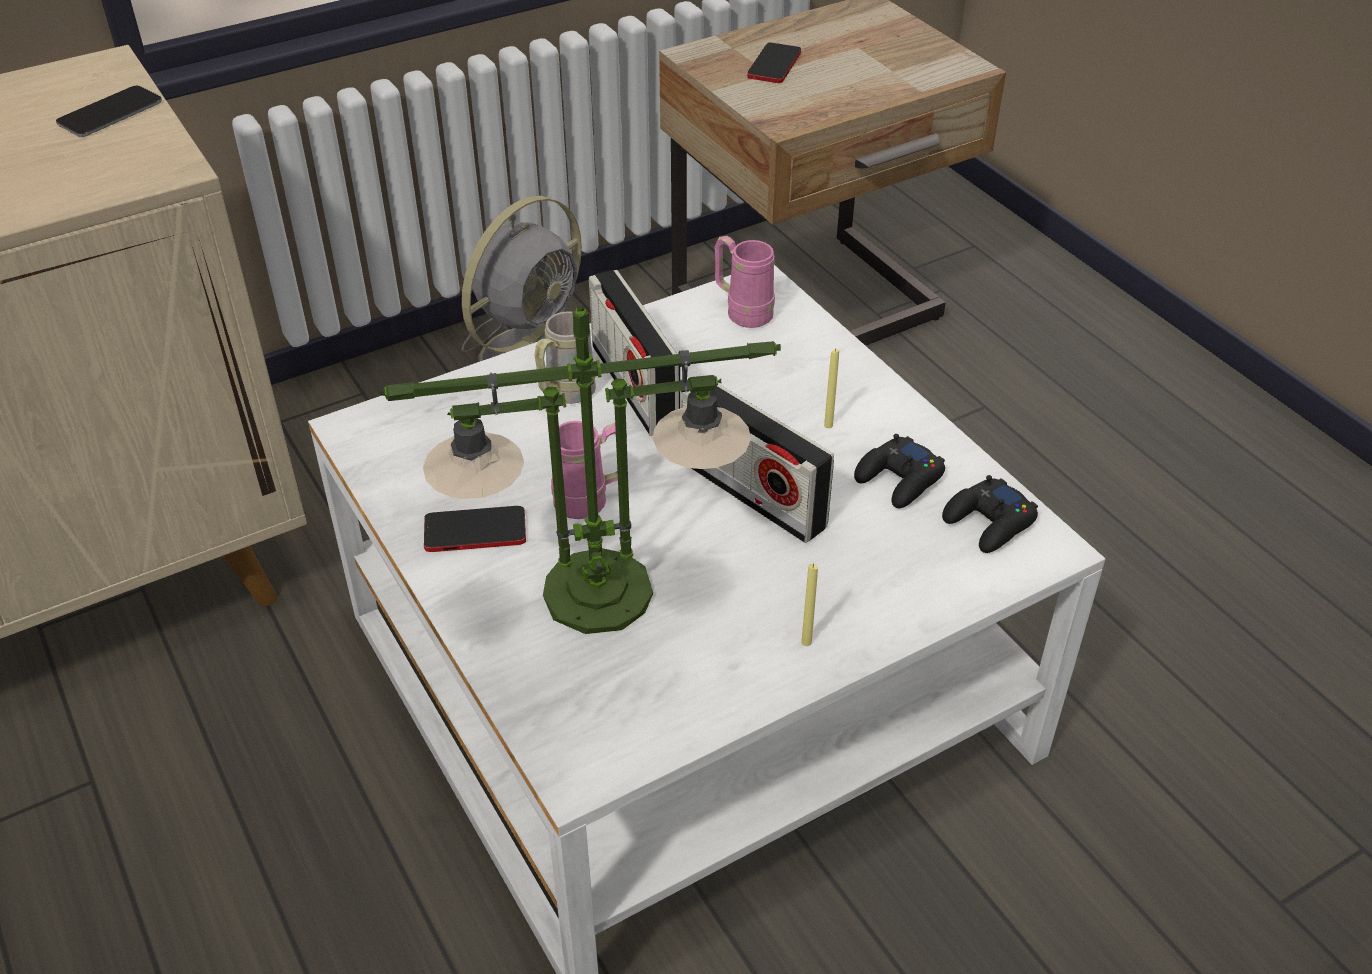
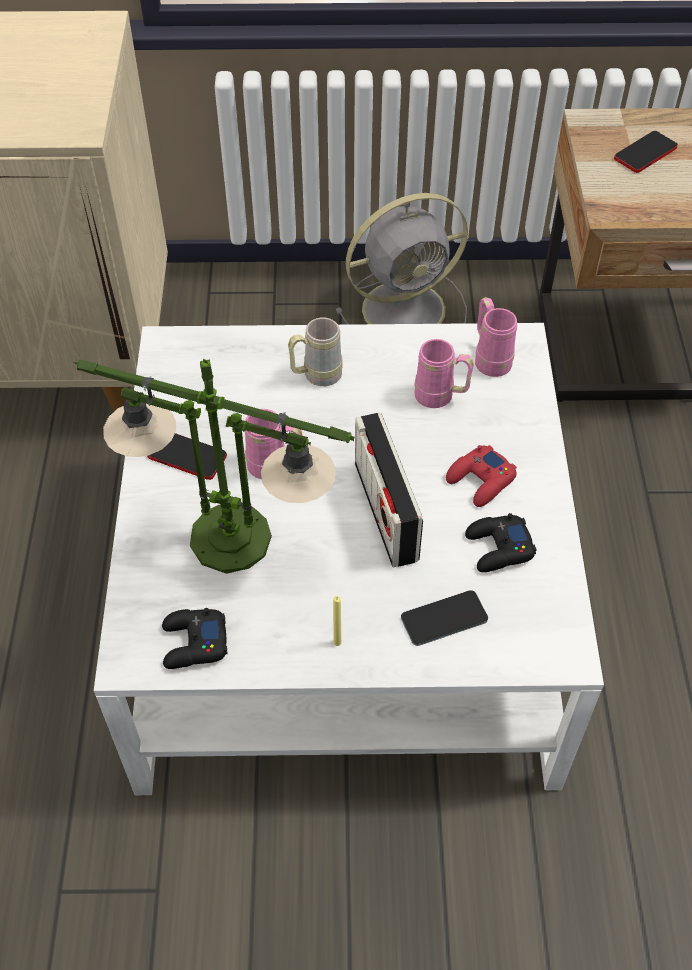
camera: 30 degrees right, 10 degrees up
(110, 112) = (75, 68): phone -> phone (444, 618)
(634, 386) = (367, 389): radio -> none
(721, 365) = (441, 397): none -> pink mug
(828, 425) = (481, 481): yellow candle -> red game controller
(989, 523) = (537, 614): black game controller -> black game controller (194, 643)

